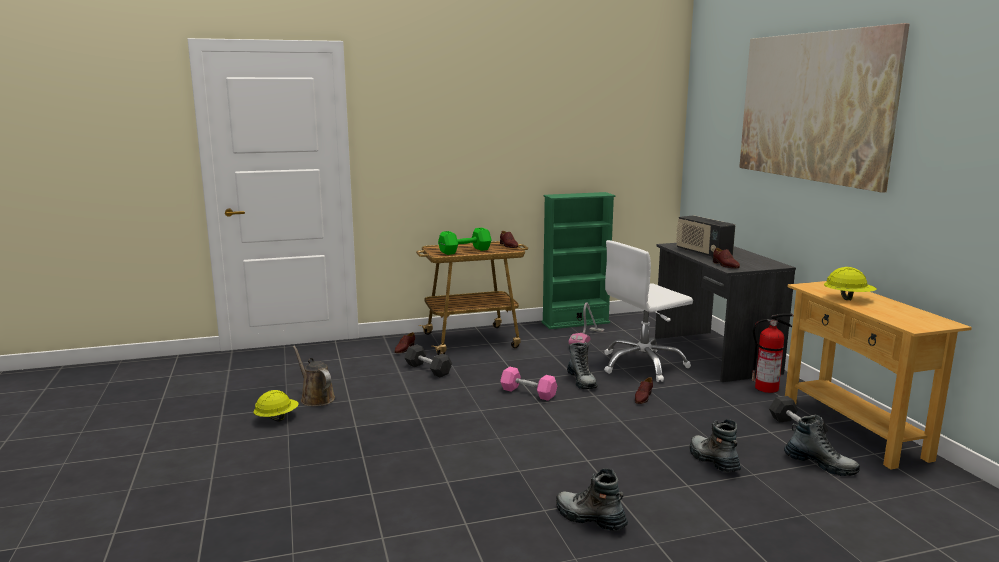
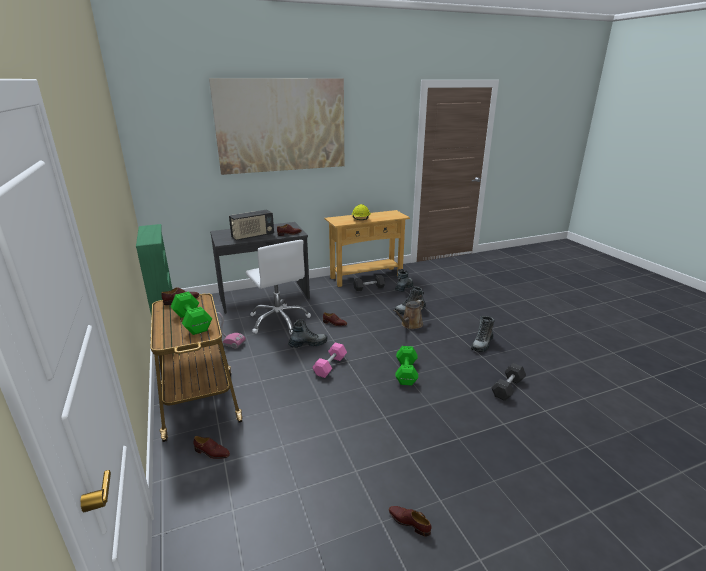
camera: 95 degrees left, 10 degrees up
(277, 418) = (409, 522): yellow hard hat -> brown shoe
(316, 398) = (354, 501): brown watering can -> brown watering can (410, 325)
(428, 369) = (277, 425): grey dumbbell -> grey dumbbell (507, 388)
(505, 438) = (405, 373): none -> green dumbbell
(767, 388) = (318, 288): fire extinguisher -> none

